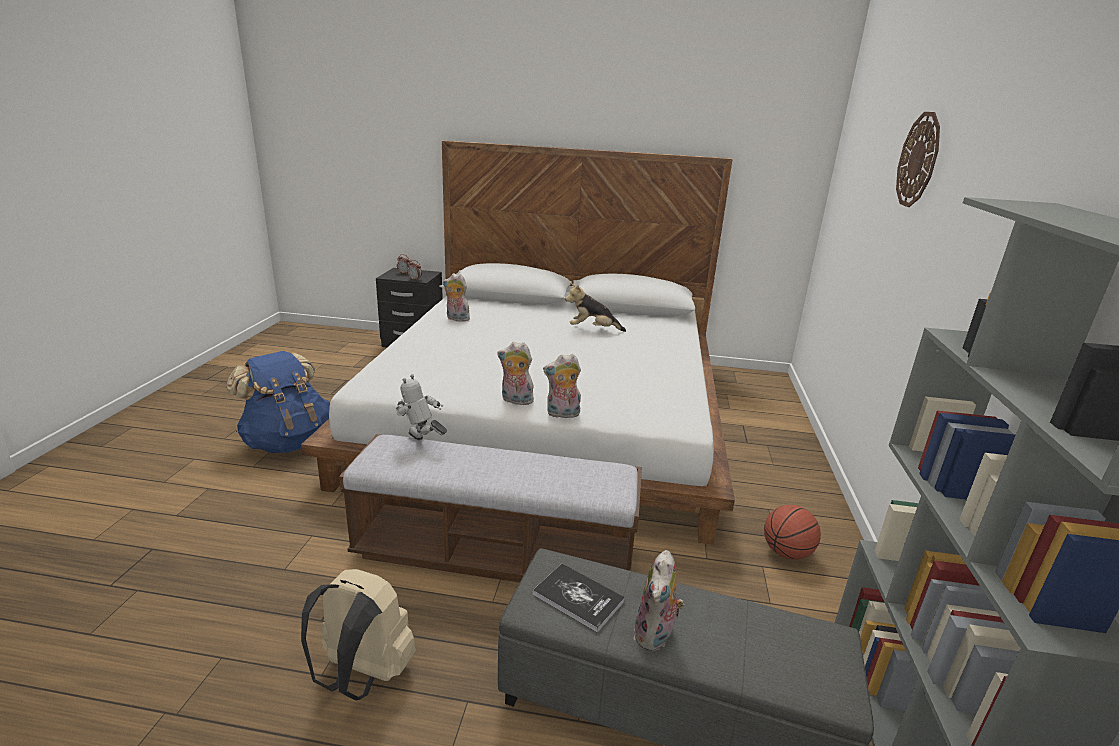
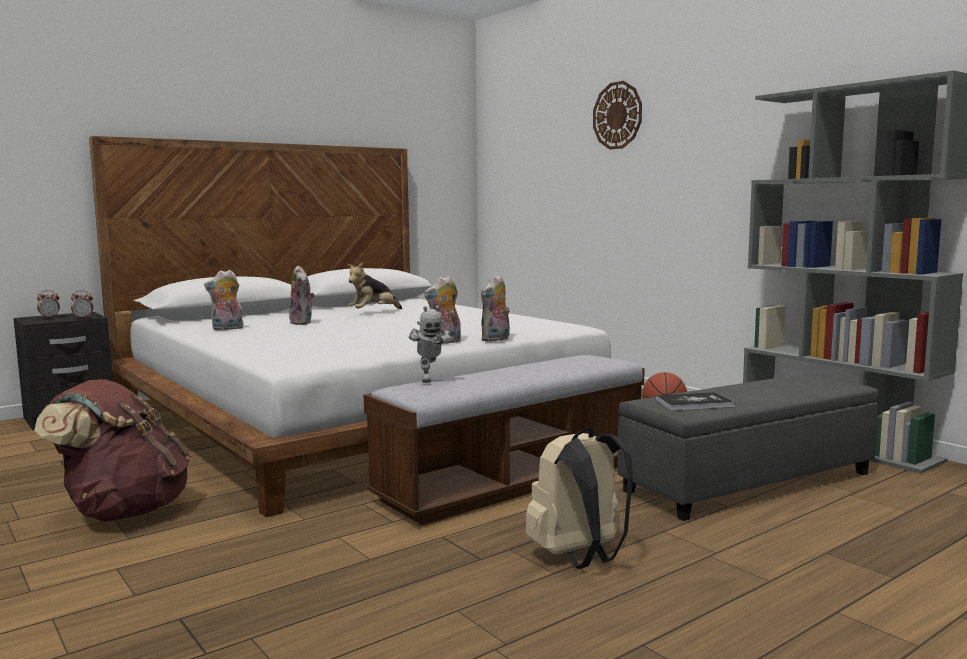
camera: 45 degrees left, 15 degrees down
(288, 442) = (123, 512): blue backpack -> brown backpack
(421, 442) = (429, 379): toy robot -> toy robot turned 90 degrees counterclockwise
(655, 635) = (756, 398): plush toy -> plush toy (303, 322)

